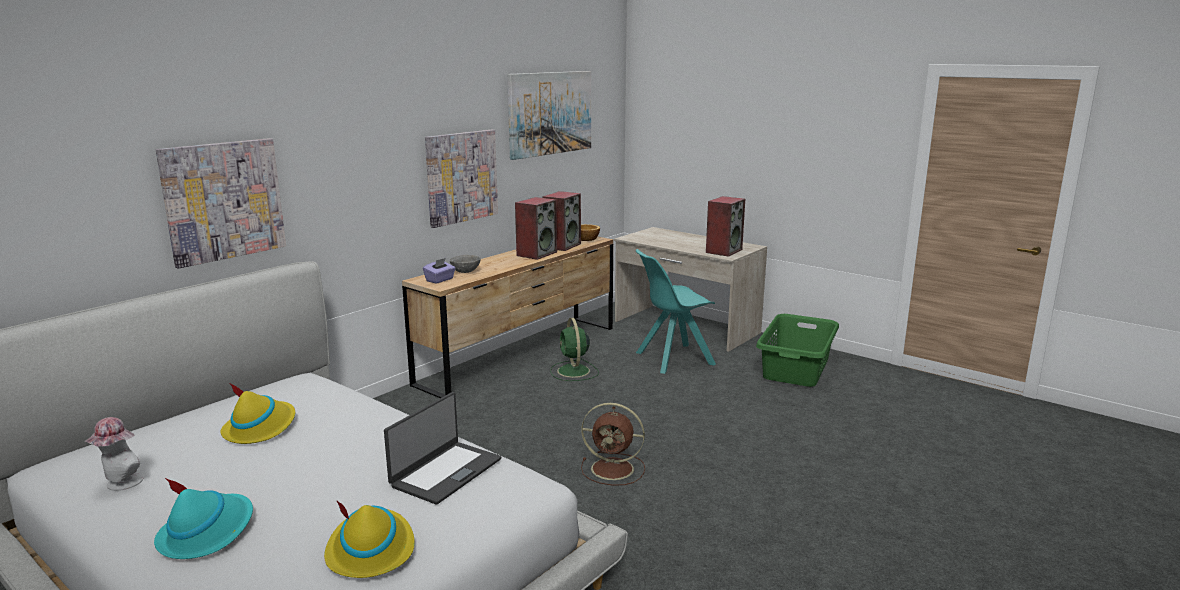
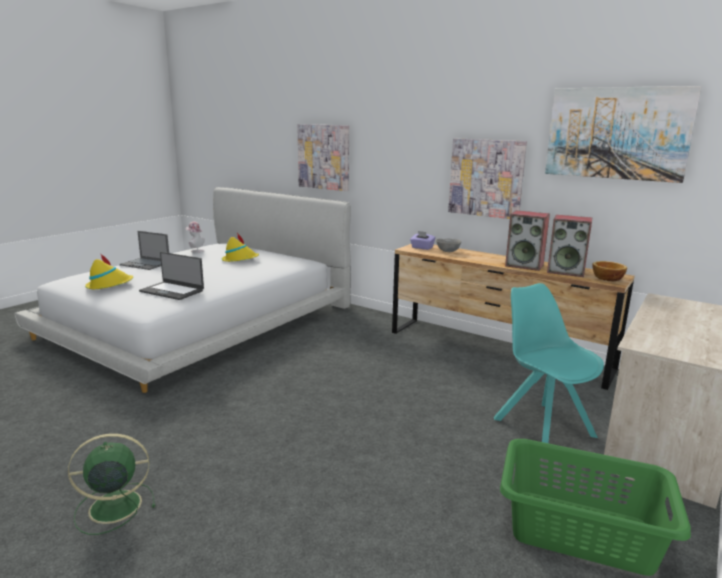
camera: 85 degrees right, 0 degrees up
(207, 533) = (145, 264): turquoise hat -> laptop
(574, 371) = (471, 373): green fan -> green fan (112, 507)
(614, 469) = (288, 395): brown fan -> none
(723, 251) = (666, 343): speaker -> none

